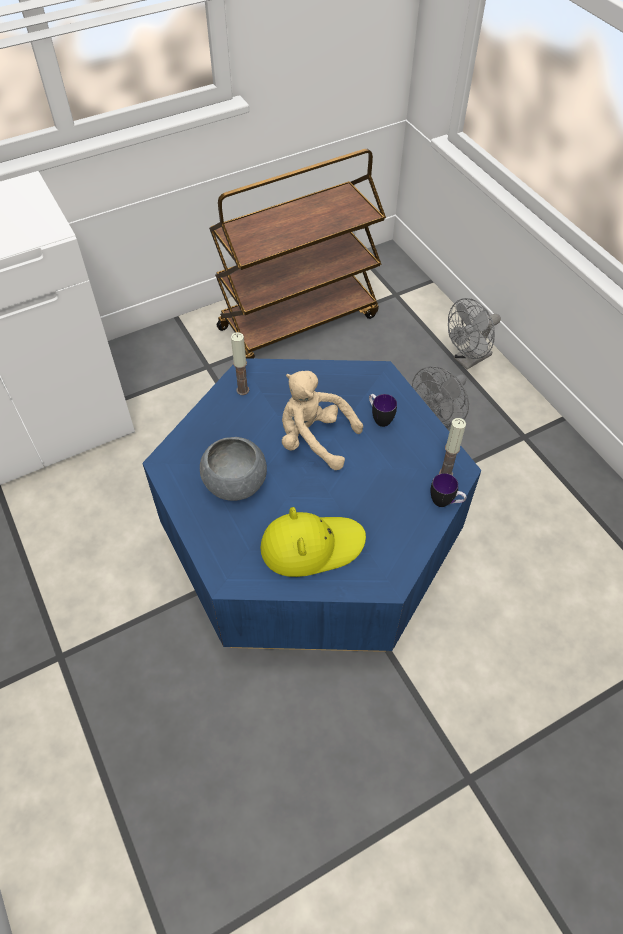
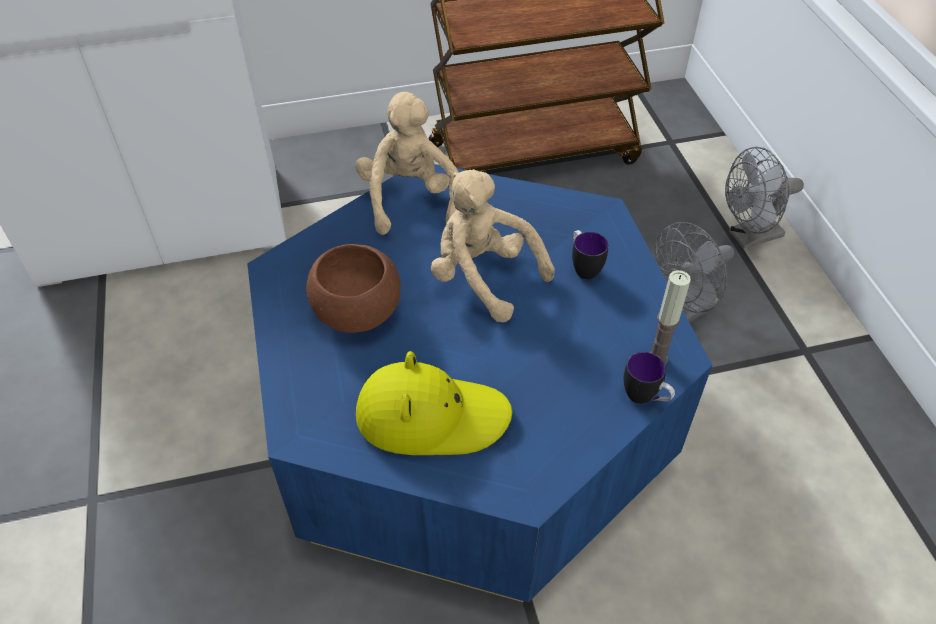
camera: 15 degrees right, 5 degrees down
(235, 483) = (356, 312): grey bowl -> brown bowl
(242, 390) = (409, 199): candle -> beige plush toy

